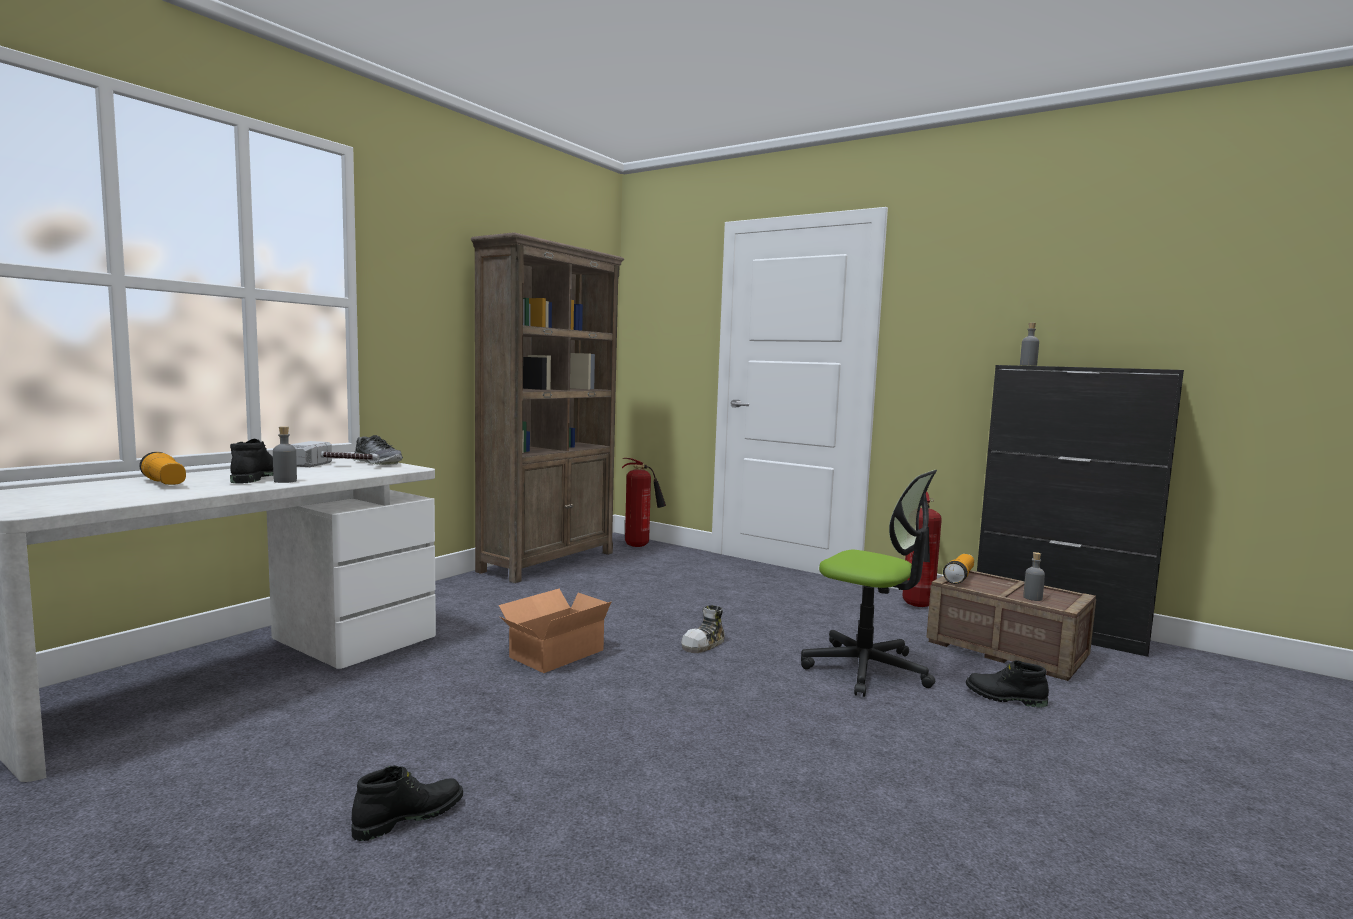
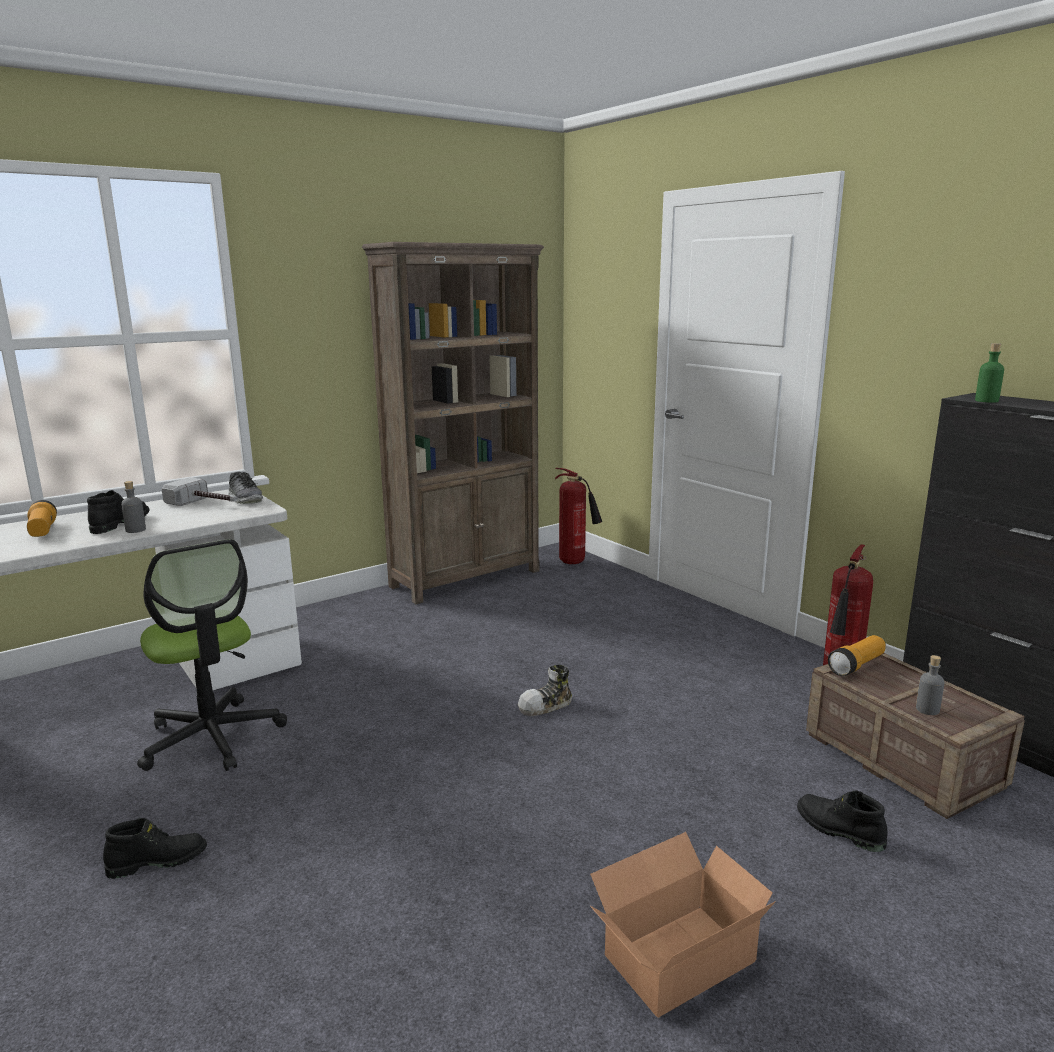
camera: 20 degrees right, 10 degrees up
(553, 653) = (391, 698): cardboard box -> cardboard box (673, 955)
(866, 669) = (700, 763): office chair -> office chair (212, 737)
(1028, 365) = (986, 401): grey bottle -> green bottle

